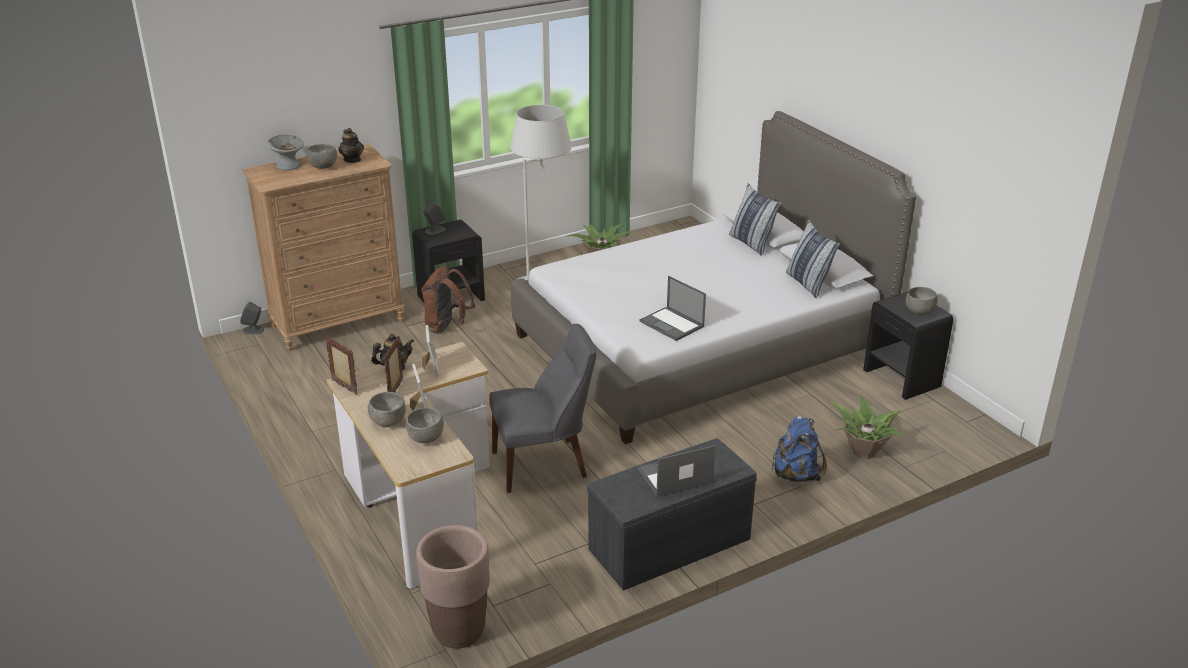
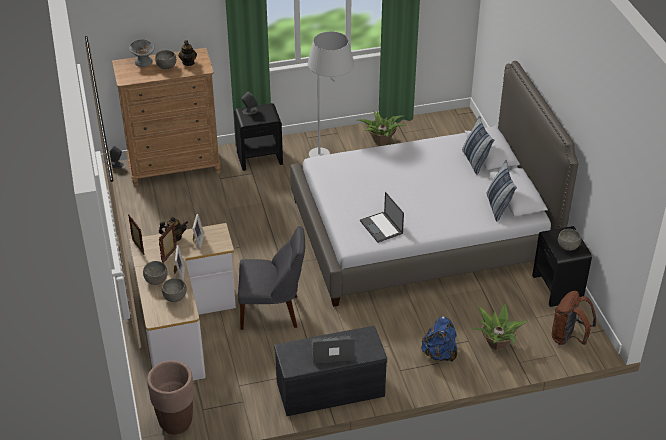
camera: 15 degrees right, 10 degrees up
(447, 327) = (248, 184): brown backpack -> brown backpack (568, 338)

